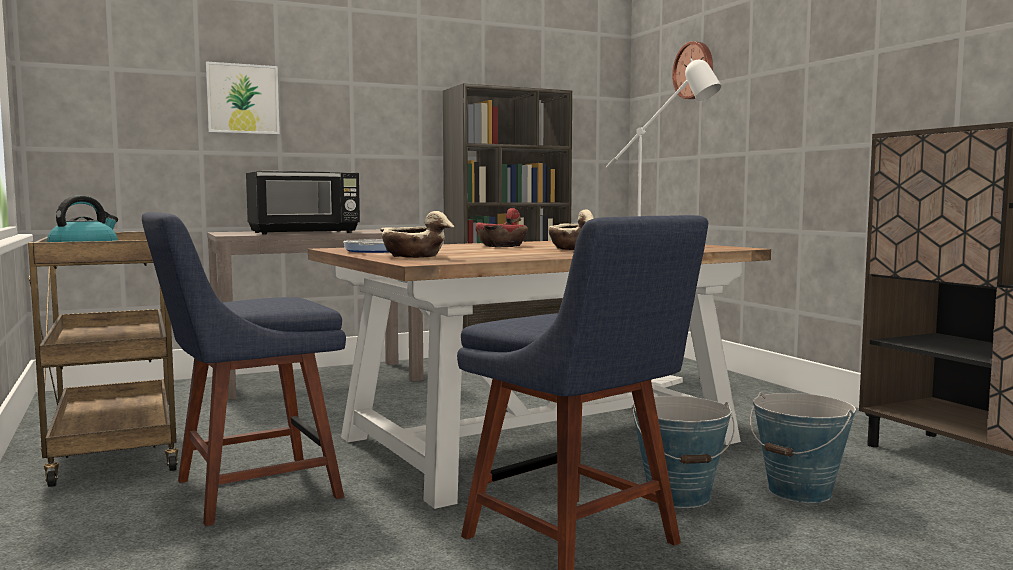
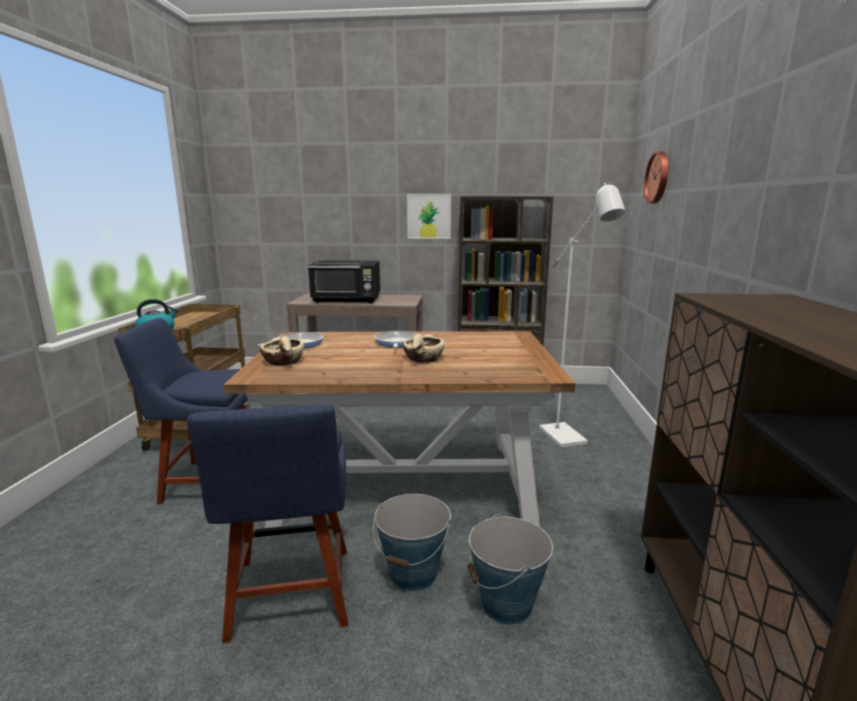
camera: 30 degrees right, 10 degrees up
(243, 99) = (328, 210): picture -> picture (429, 216)
(502, 246) = (396, 343): red bowl -> frying pan

